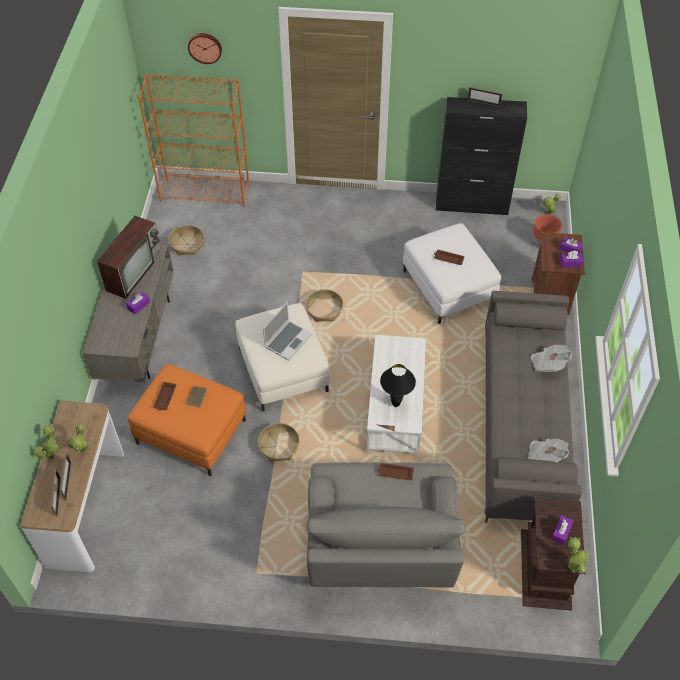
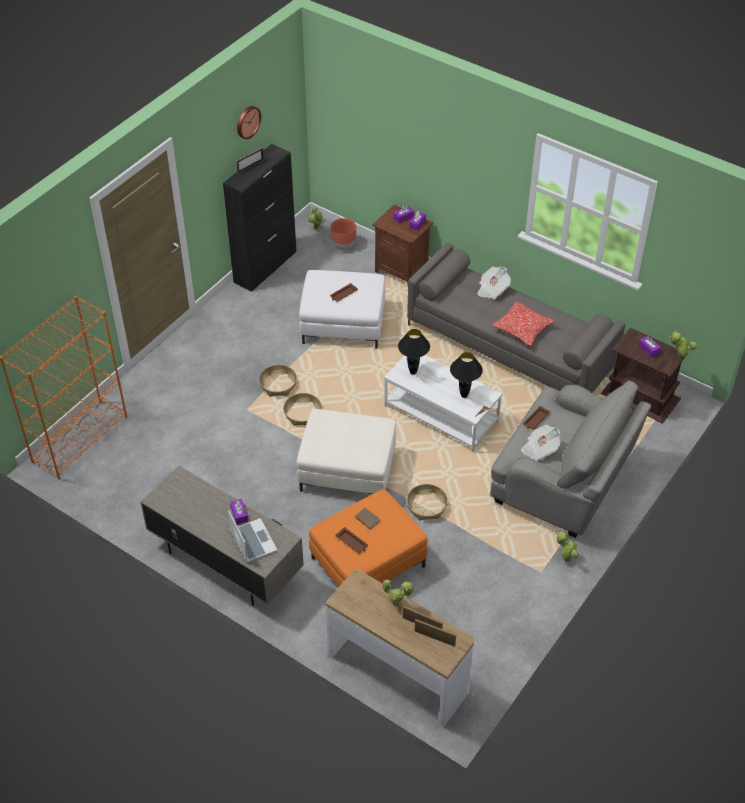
camera: 60 degrees left, 5 degrees down
(52, 455) = (385, 628): potted plant -> potted plant (565, 559)
(134, 270) = (191, 502): television -> none
(187, 244) = (138, 479): basket -> basket (278, 385)
(205, 47) = (40, 286): wall clock -> wall clock (247, 121)
(288, 340) = (351, 432): laptop -> laptop (252, 541)
(396, 353) = (413, 372): none -> black table lamp
(515, 411) = (522, 329): none -> pillow
(545, 456) = (572, 332): newspaper -> newspaper (539, 449)

